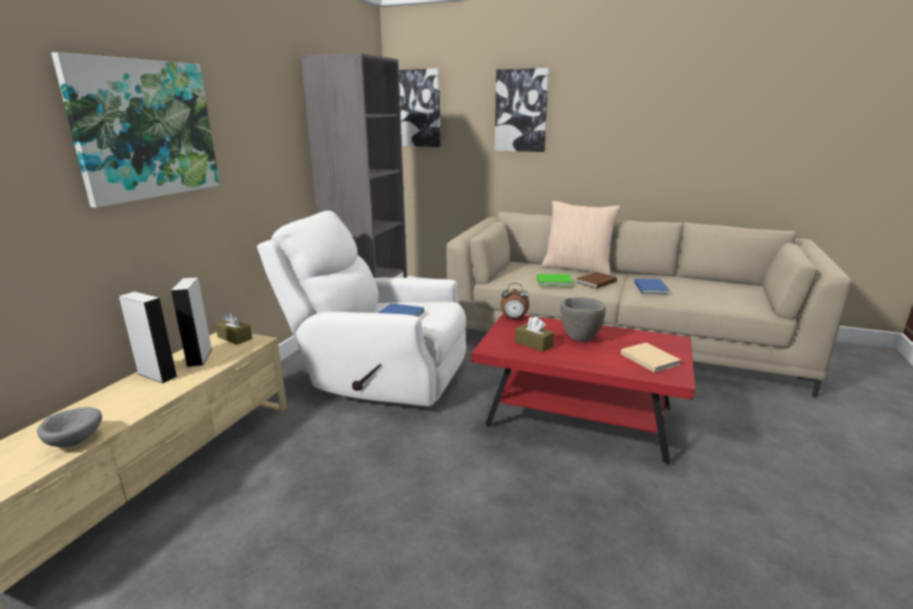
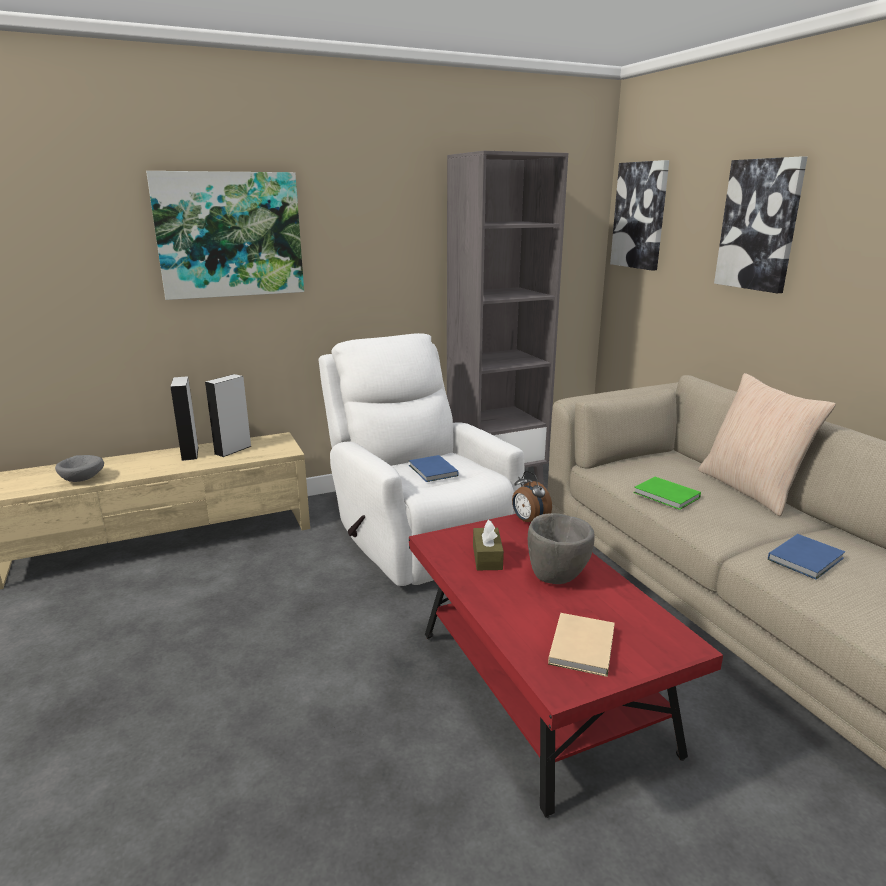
camera: 45 degrees right, 0 degrees up
(234, 338) = (280, 443): brown tissue box -> none
(595, 282) = (729, 516): brown book -> none

